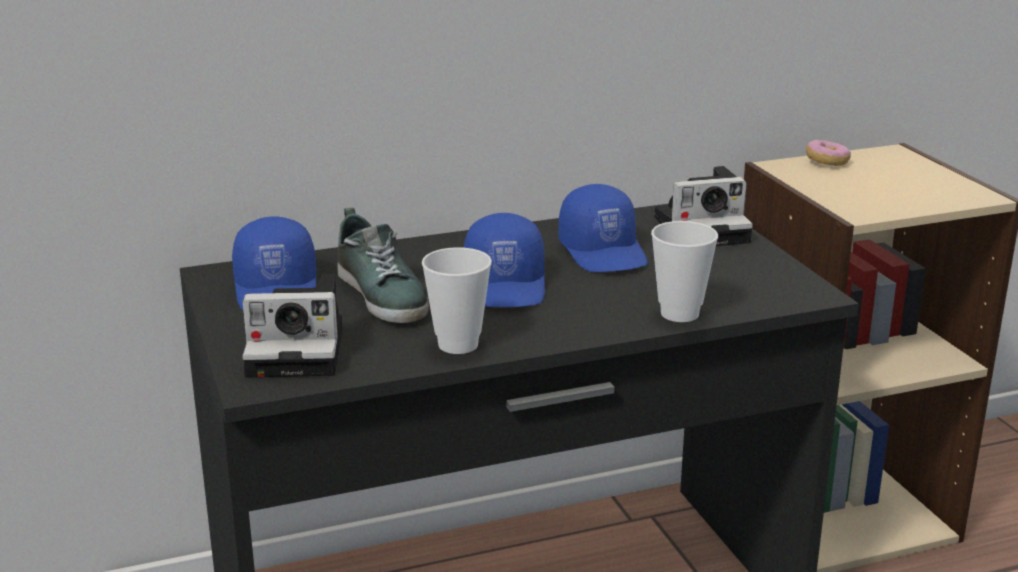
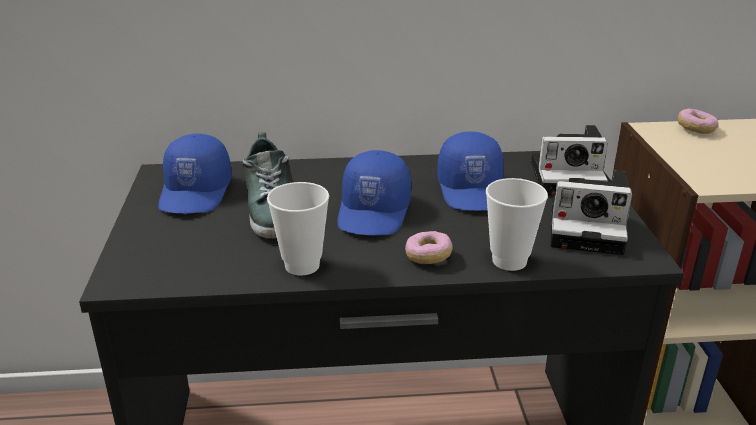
camera: 15 degrees right, 5 degrees up
(301, 350) = (175, 252): camera -> camera (590, 228)
(591, 320) = (428, 257): none -> donut

